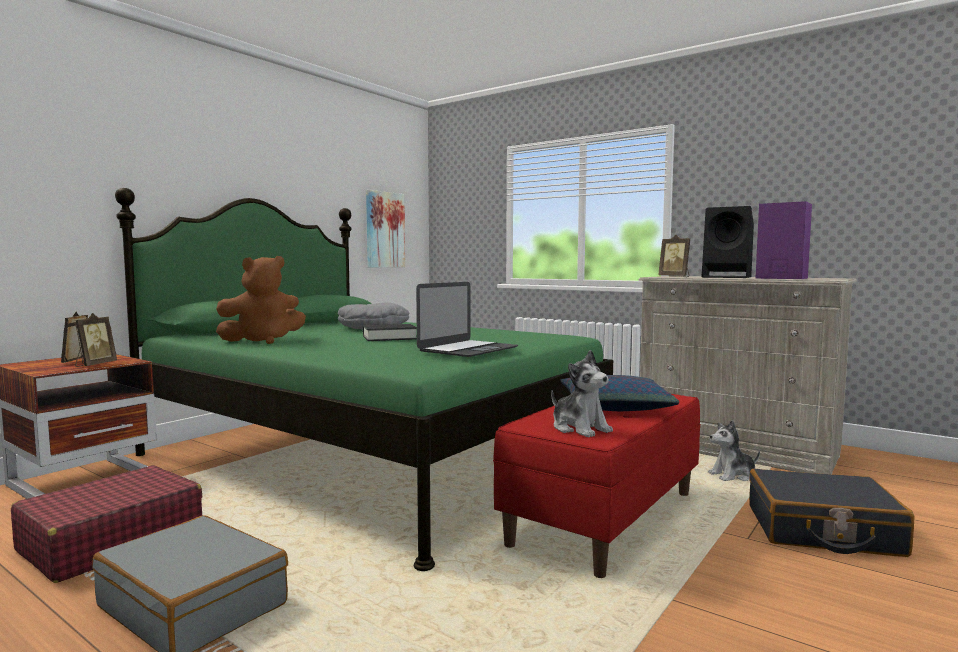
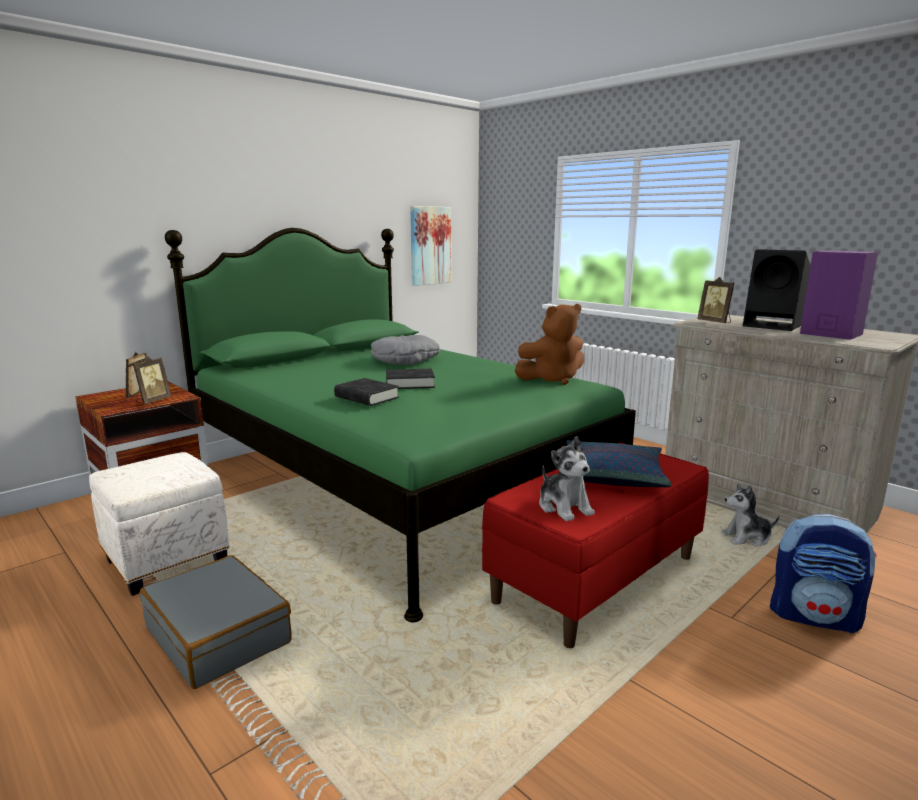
camera: 10 degrees right, 10 degrees up
(111, 540) = (165, 561): red suitcase -> white ottoman
(263, 341) = (295, 382): brown plush toy -> brown plush toy (552, 379)
(349, 345) = (366, 397): none -> black book
(468, 349) = (474, 410): laptop -> none
(822, 531) = (814, 616): black suitcase -> backpack

